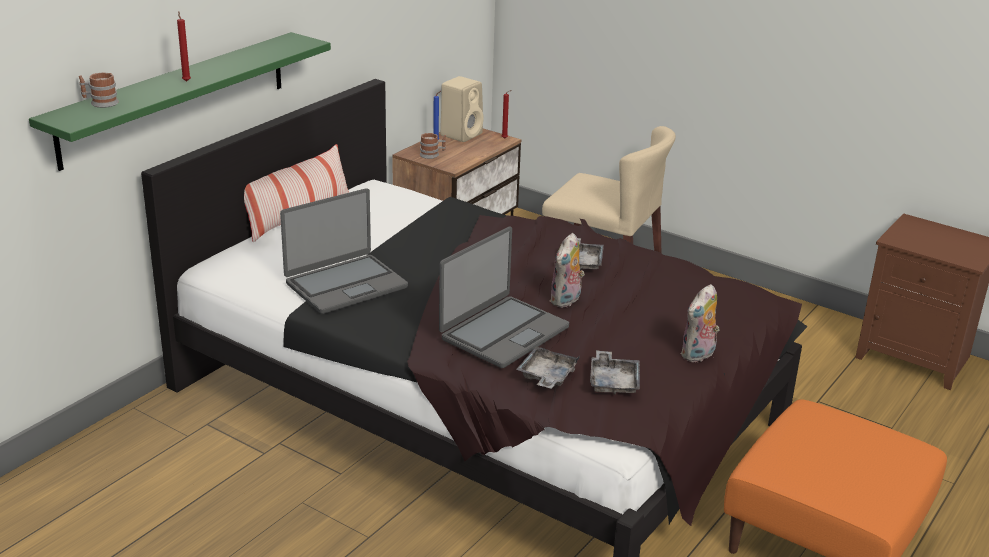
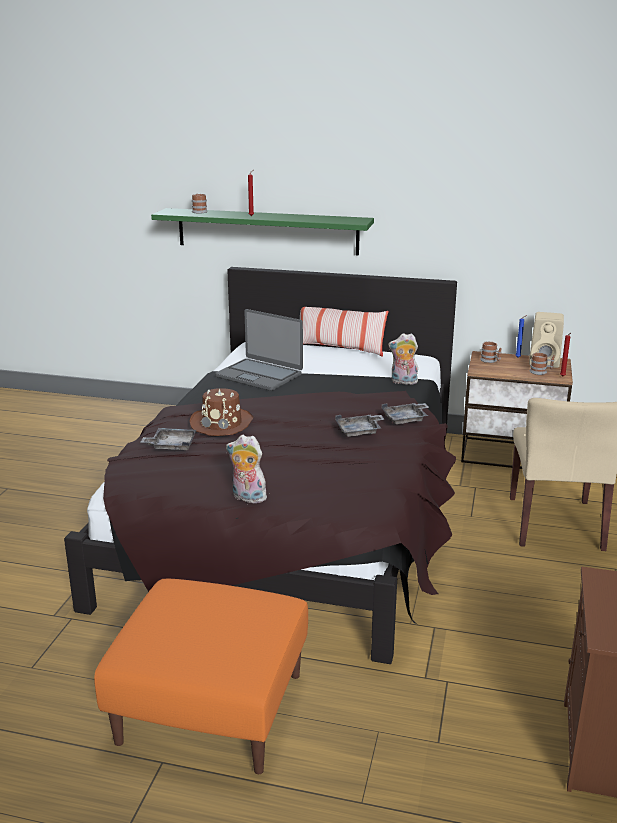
camera: 70 degrees right, 5 degrees down
(484, 143) = (541, 372): none -> mug
(503, 332) = (222, 423): laptop -> brown hat
(566, 301) = (293, 437): plush toy -> plush toy (403, 382)
(613, 381) = (181, 469): grey tray -> grey tray (406, 419)

